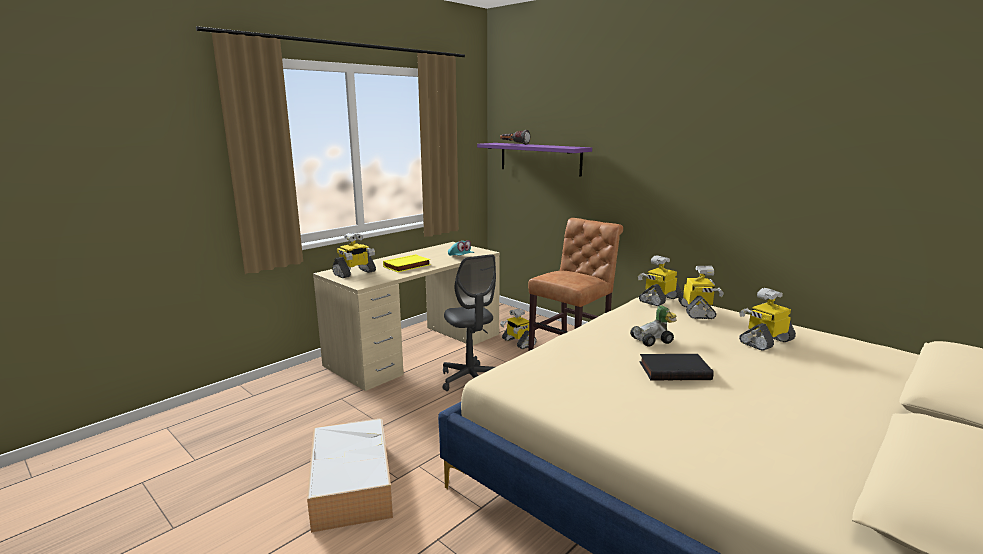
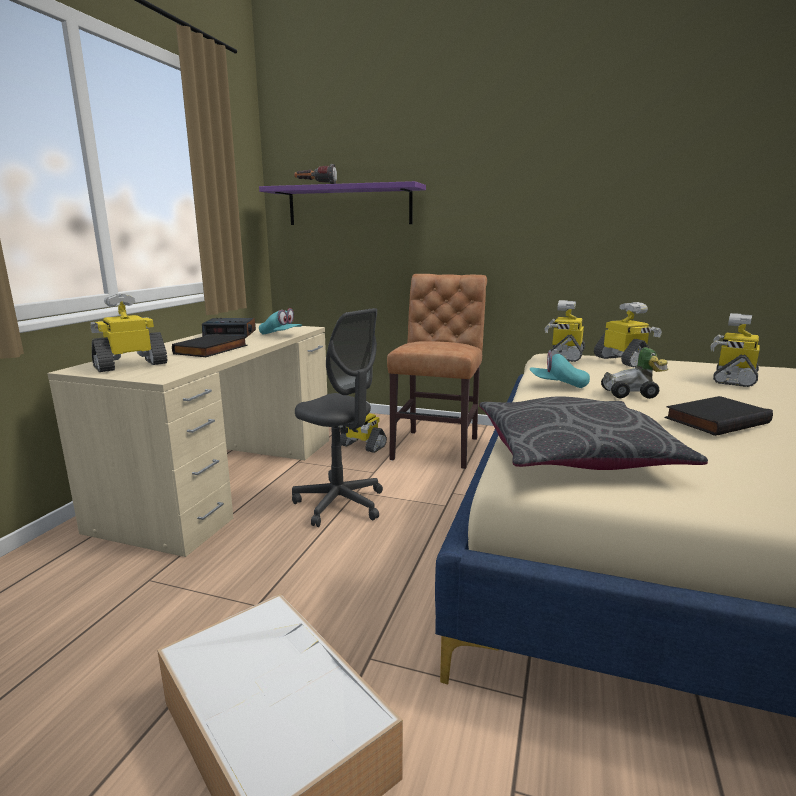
camera: 25 degrees left, 0 degrees up
(354, 273) = (131, 365): toy robot -> toy robot turned 150 degrees counterclockwise
(407, 266) = (212, 350): yellow book -> black book
(432, 253) = (231, 334): none -> alarm clock
(541, 372) = (574, 453): none -> grey pillow
(611, 324) = (558, 385): none -> turquoise cap
(653, 340) = (632, 394): toy car -> toy car turned 45 degrees clockwise

